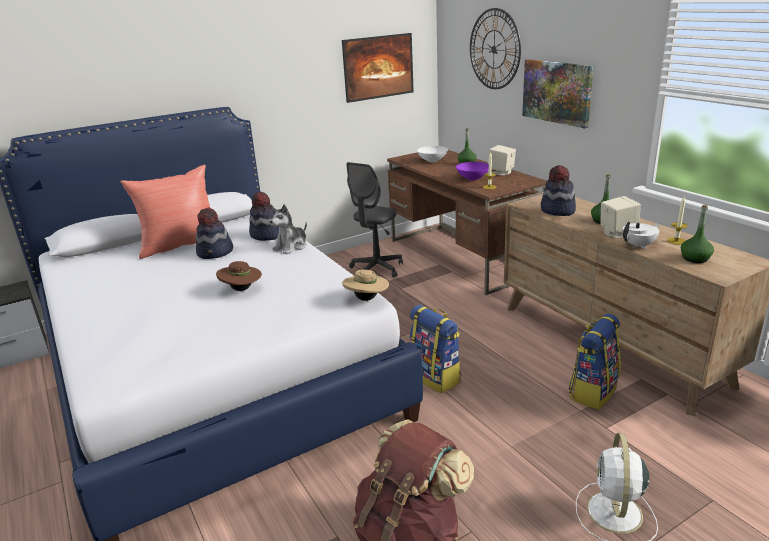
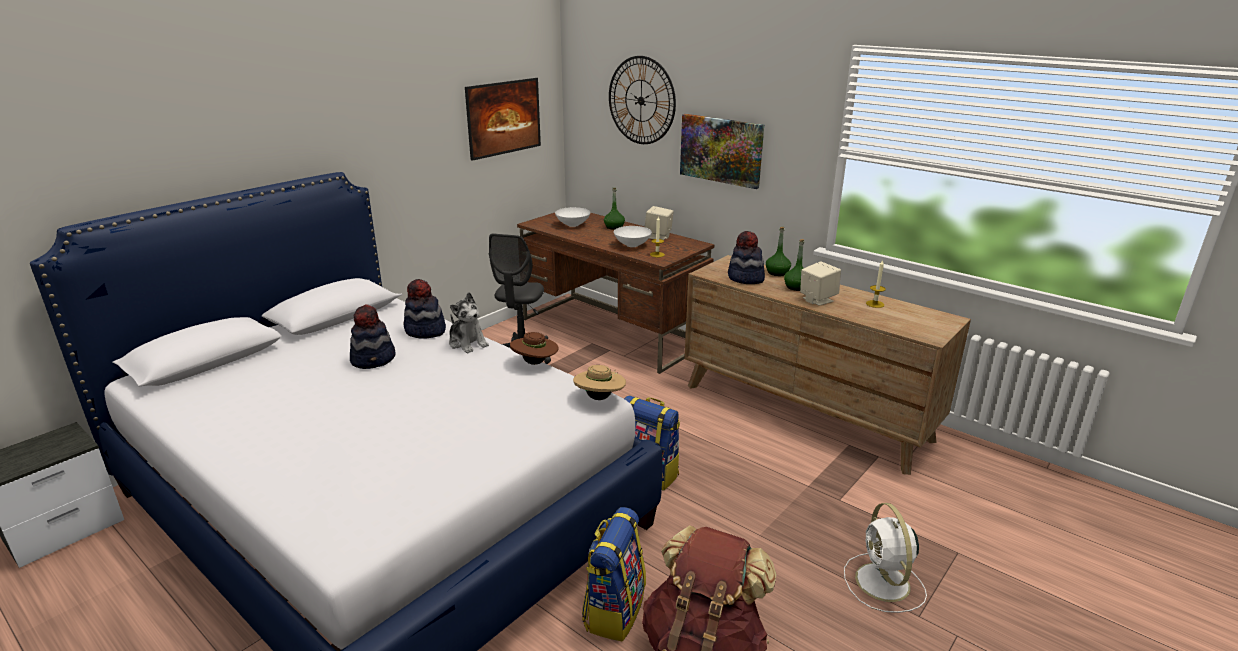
camera: 20 degrees left, 0 degrees up
(181, 244) = (318, 352): red pillow -> none
(241, 289) = (442, 403): brown hat -> brown hat (535, 363)
(291, 247) = (468, 343): plush toy -> plush toy turned 60 degrees counterclockwise
(473, 178) = (633, 245): purple bowl -> white bowl
(592, 391) = (811, 464): backpack -> backpack (614, 610)
(639, 246) = (845, 312): white teapot -> none
(695, 258) = (901, 321): green bottle -> green bottle (777, 273)

